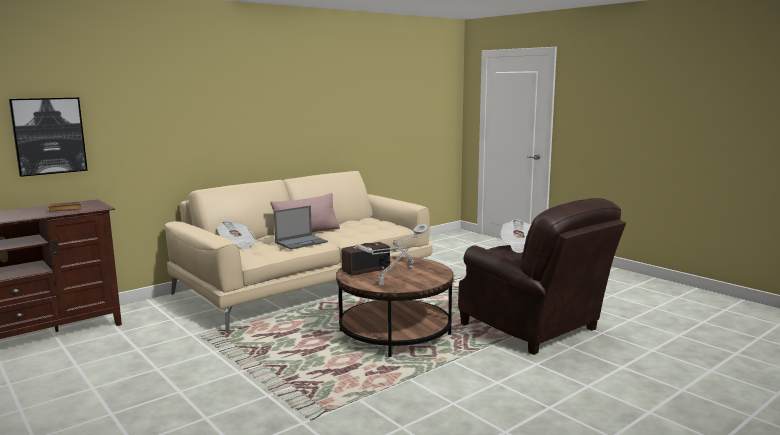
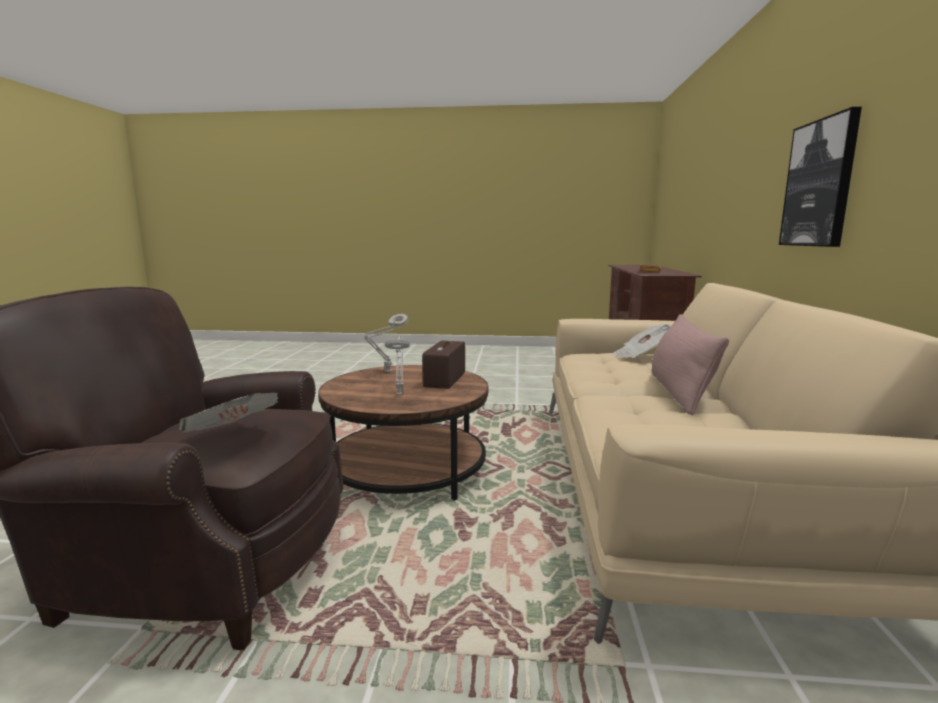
camera: 135 degrees right, 0 degrees up
(49, 136) = (701, 204): picture -> picture (819, 184)
(301, 242) = (611, 376): laptop -> none

